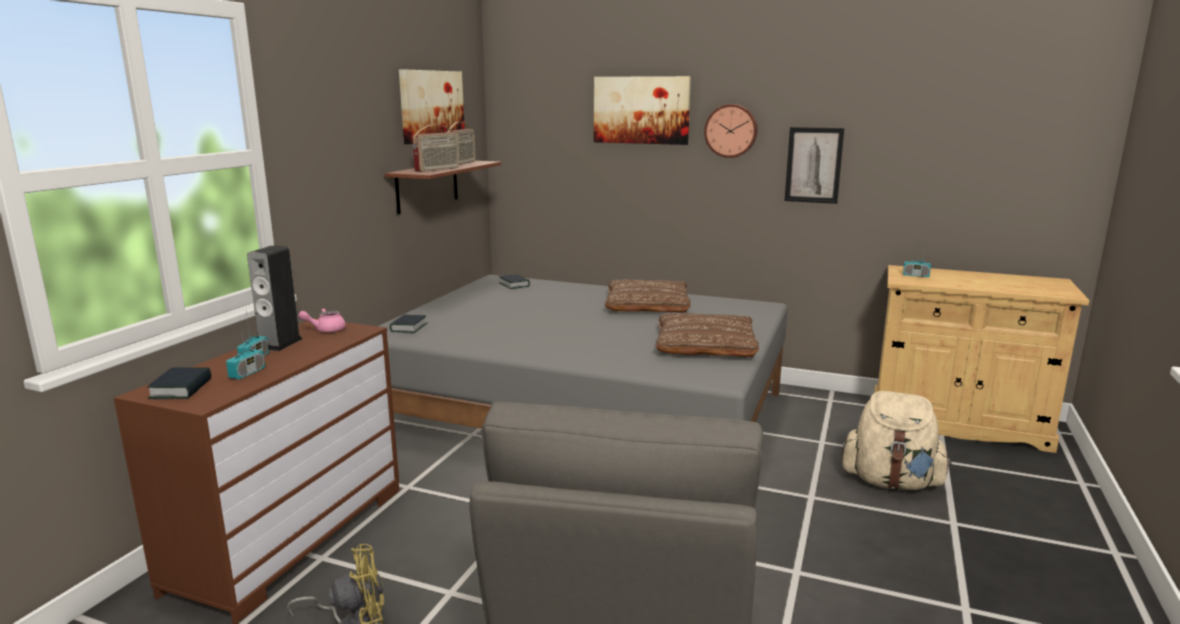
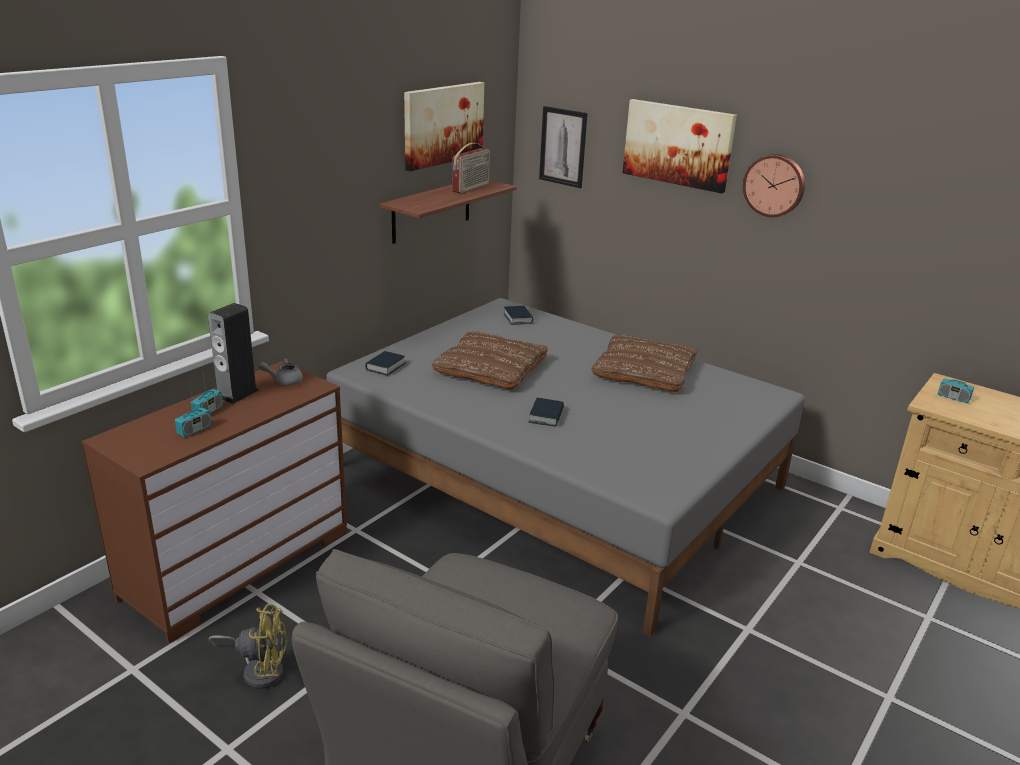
camera: 15 degrees right, 10 degrees up
(181, 389) = (135, 440): book -> book (546, 416)
(325, 330) = (284, 381): pink teapot -> grey teapot
(438, 169) = (436, 201): radio -> none
(705, 344) = (672, 442): brown pillow -> brown pillow (490, 367)
(813, 165) = (864, 241): picture -> picture (563, 147)
(891, 482) = (848, 630): beige backpack -> none

